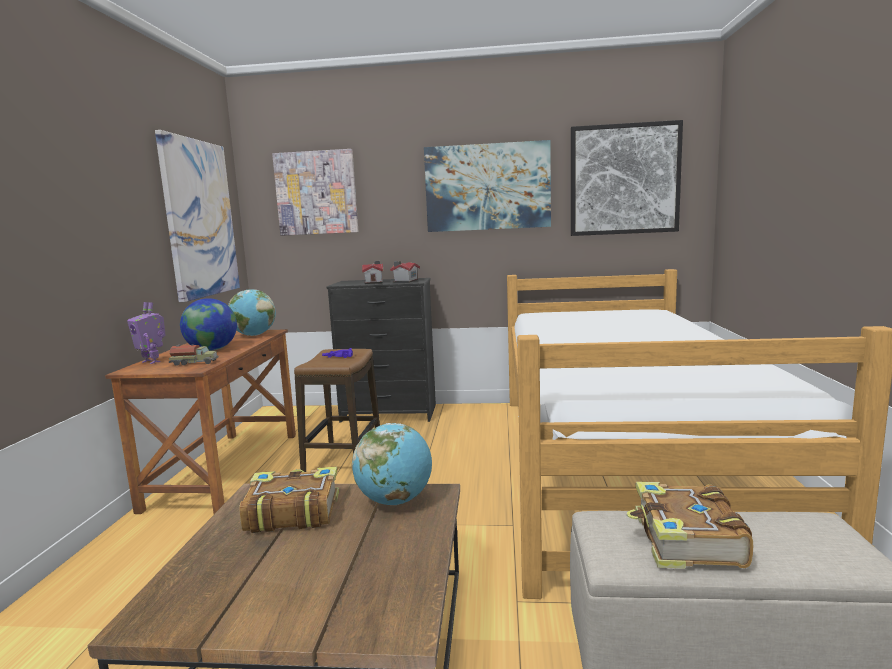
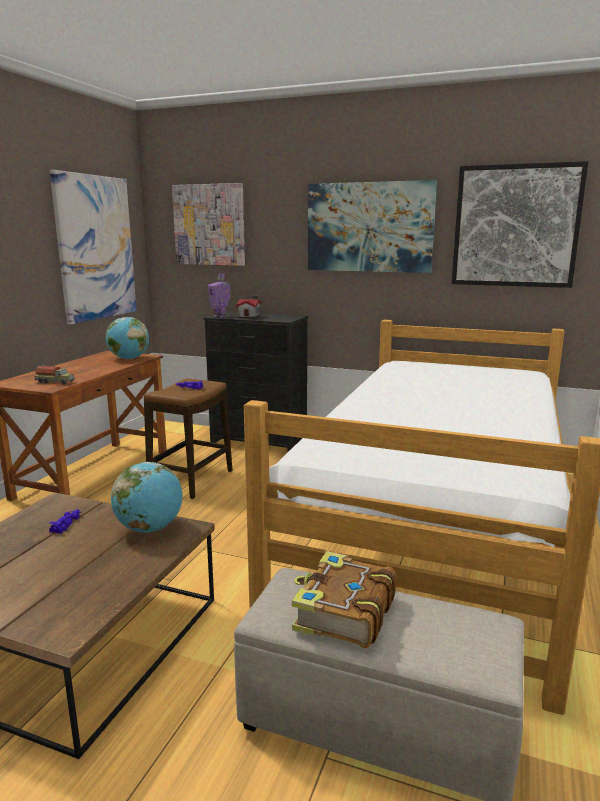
camera: 15 degrees right, 5 degrees up
(152, 361) = (27, 376): toy robot -> toy robot (220, 316)
(212, 350) = (81, 370): globe -> none
(291, 512) = (67, 523): book -> purple toy car
(405, 281) = (277, 318): toy house -> none

